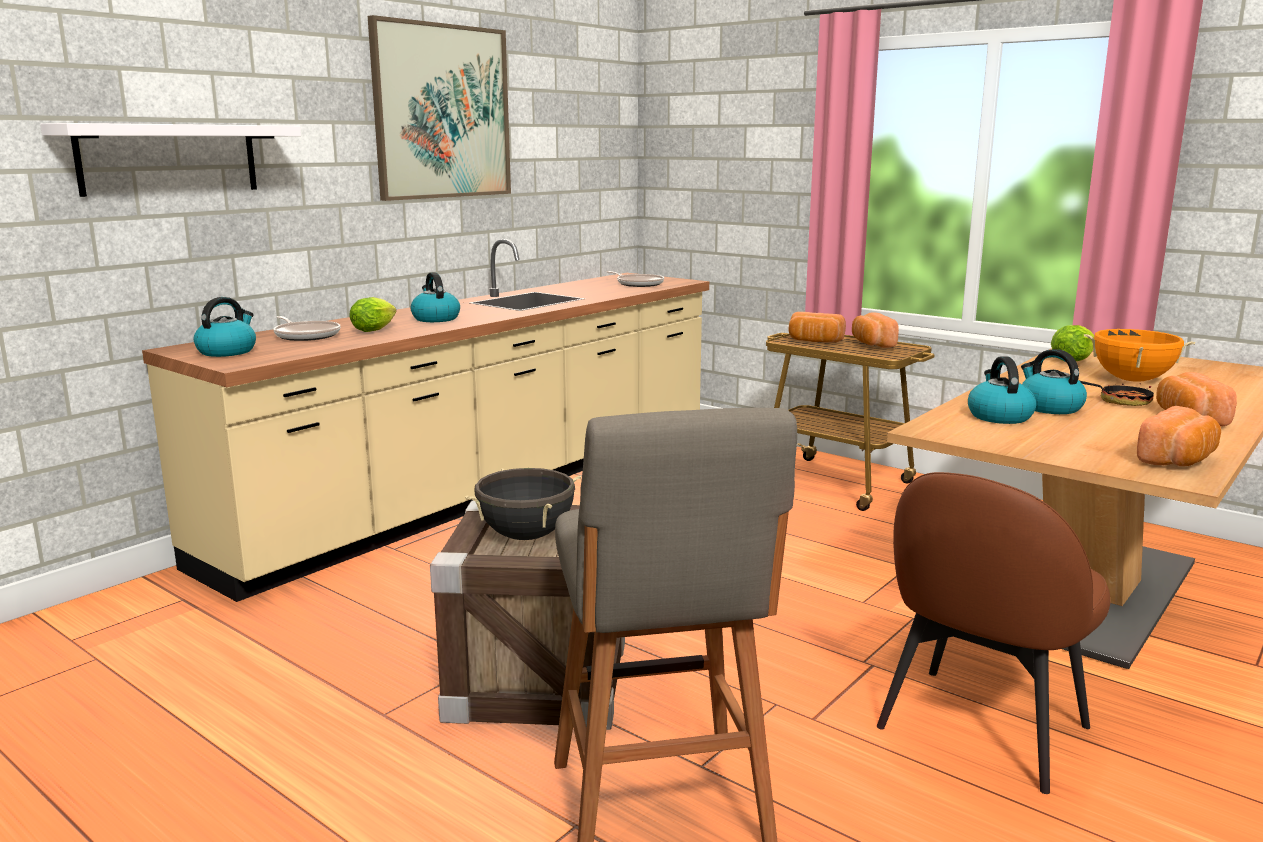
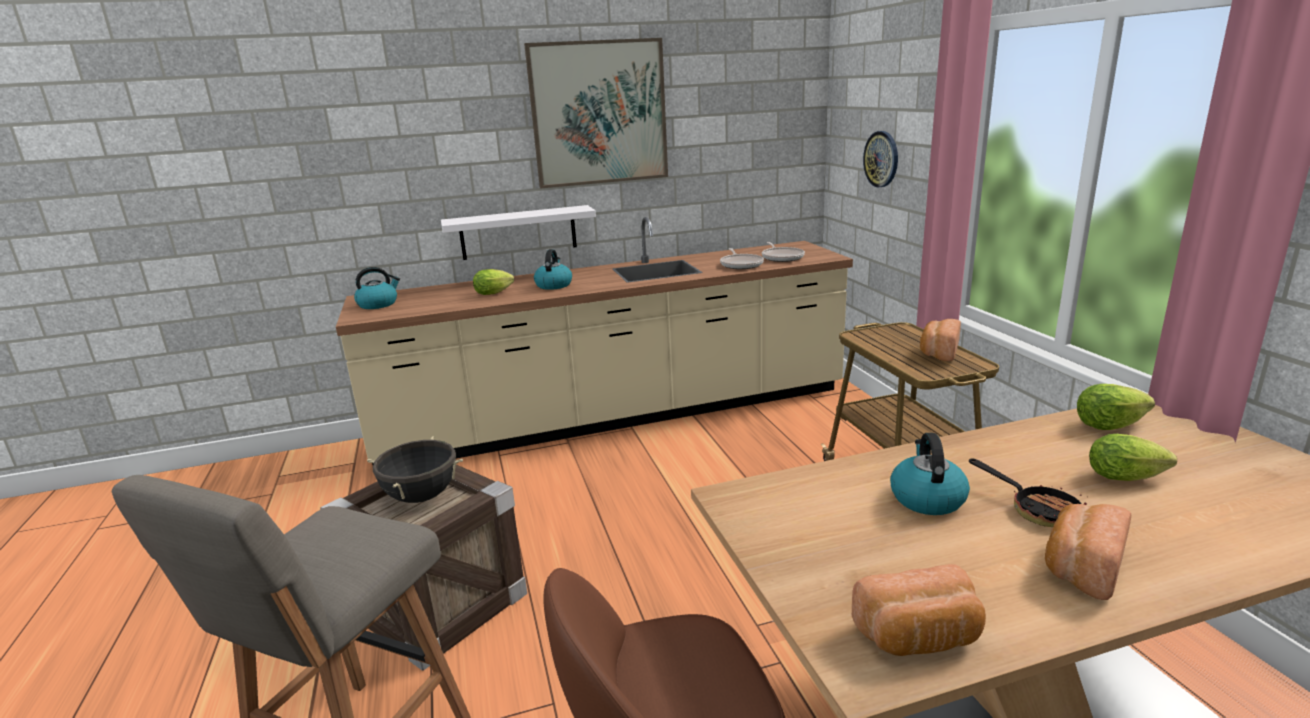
camera: 35 degrees right, 5 degrees up
(169, 159) = (362, 167): white shelf -> white shelf (518, 232)
(306, 335) = (447, 294): frying pan -> frying pan (741, 264)
(729, 176) = (881, 159): none -> wall clock
(814, 341) = (887, 340): bread -> none
(998, 416) = (841, 497): kettle -> none
(1131, 380) = (1129, 478): orange cooking pot -> lettuce

